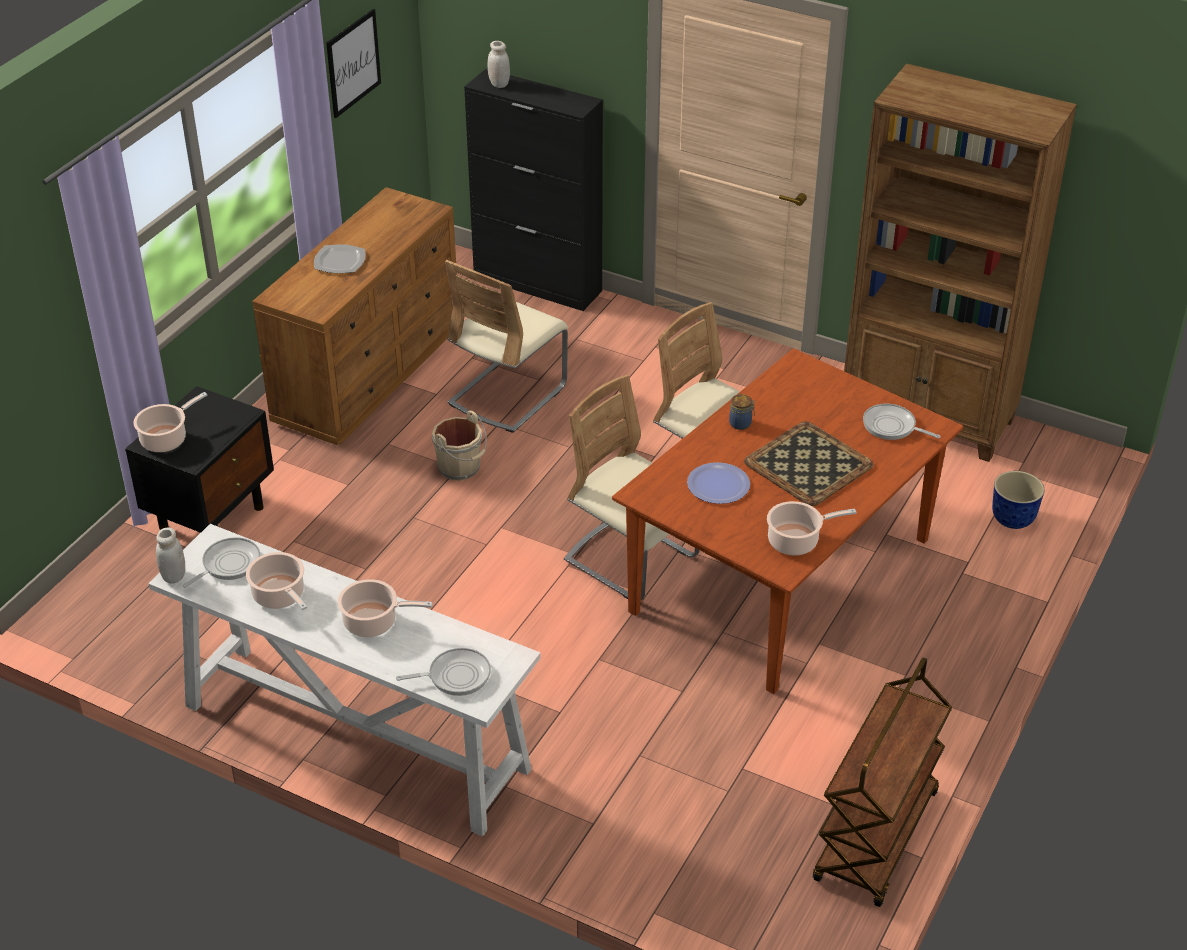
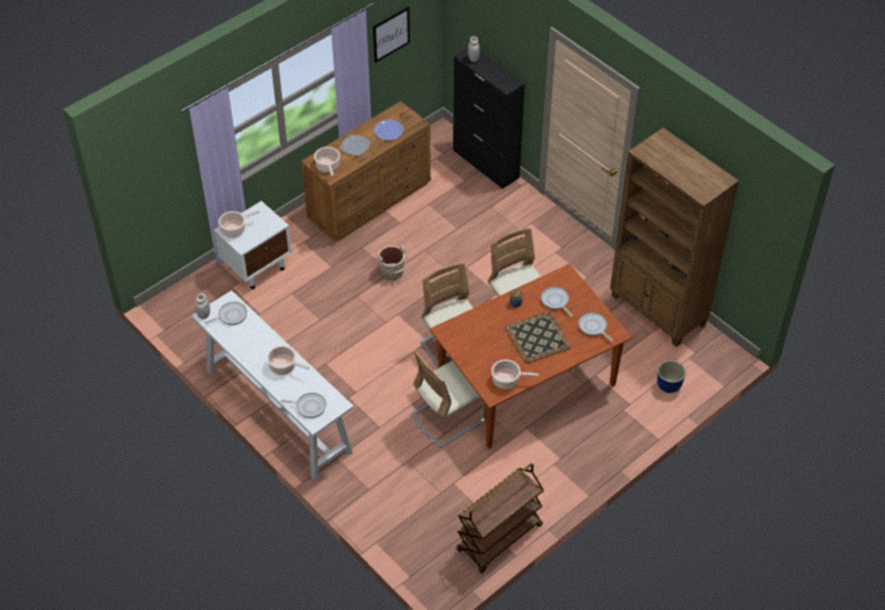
camera: 20 degrees right, 10 degrees up
(212, 516) = (257, 267): black nightstand -> white nightstand
(280, 596) = (247, 340): cooking pot -> cooking pot (328, 167)
(507, 395) = (437, 233): beige chair -> beige chair (448, 417)
(718, 485) = (485, 337): plate -> plate (388, 130)
(805, 405) = (555, 301): none -> frying pan

